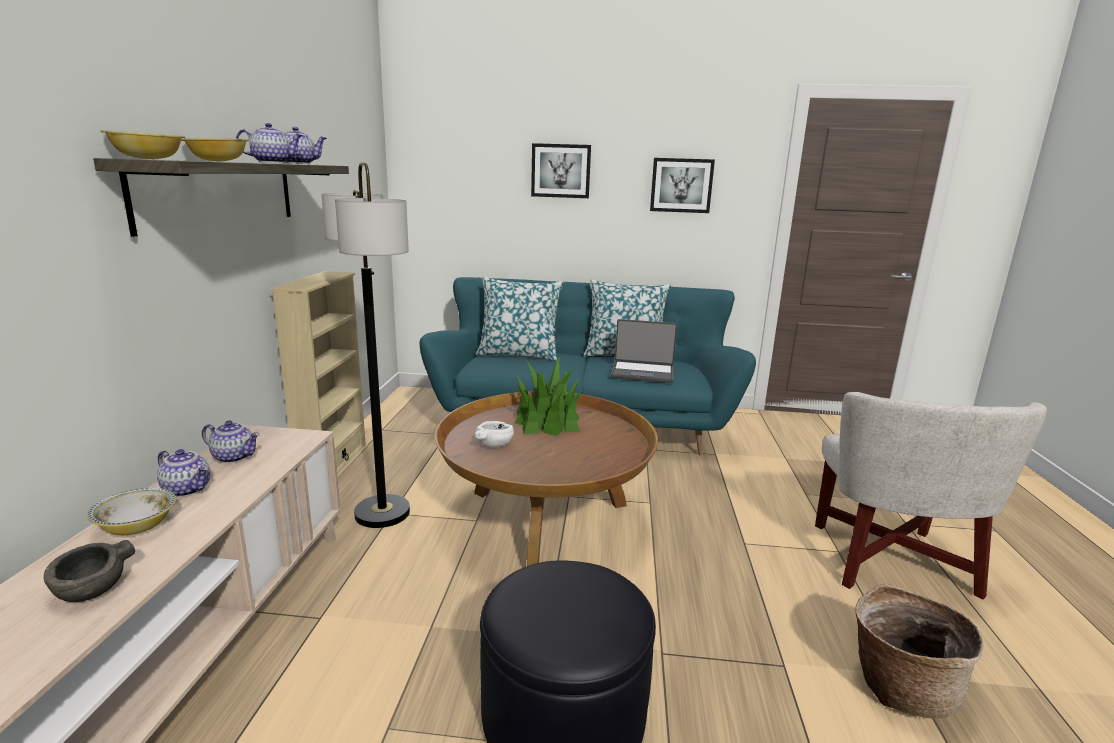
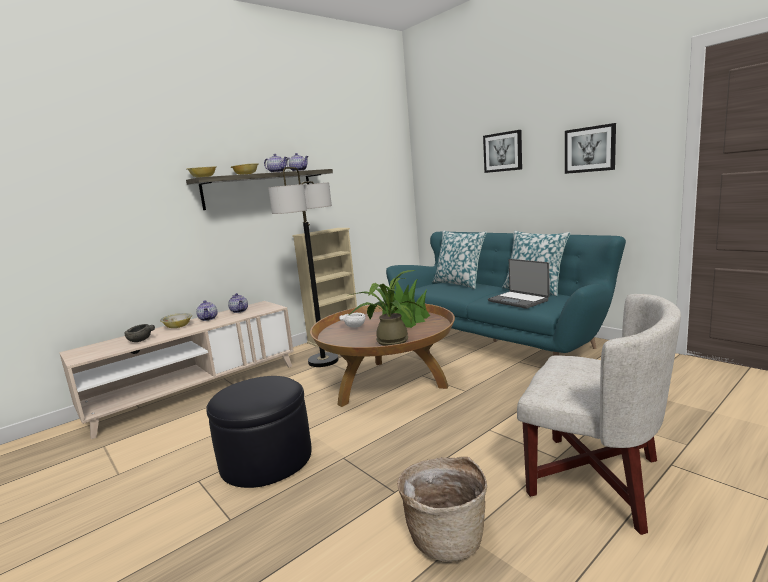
camera: 45 degrees right, 5 degrees down
(594, 458) = (389, 341): none -> potted plant
(891, 560) = (595, 479): white armchair -> white armchair turned 105 degrees counterclockwise

